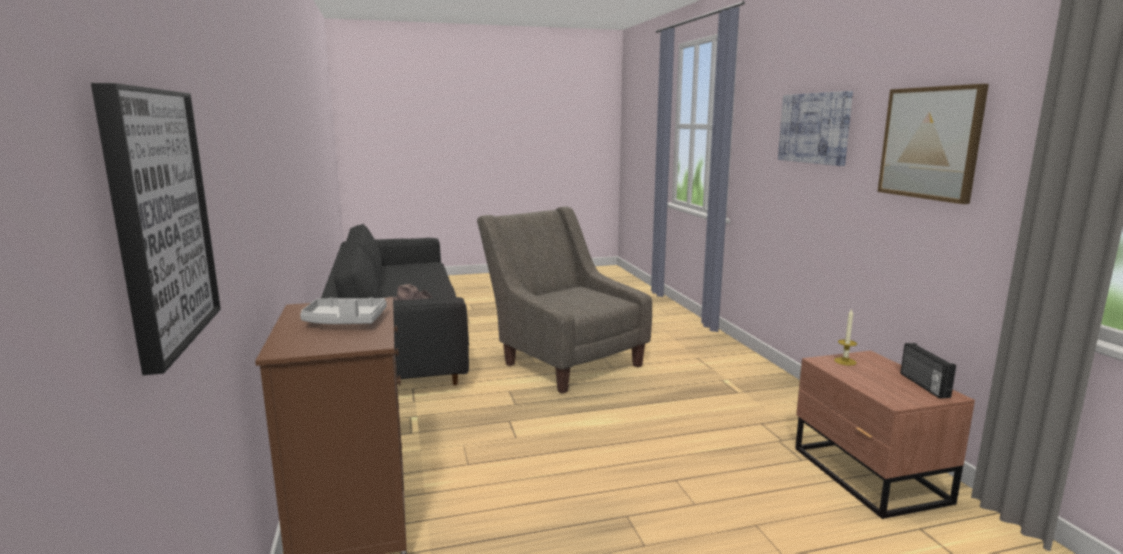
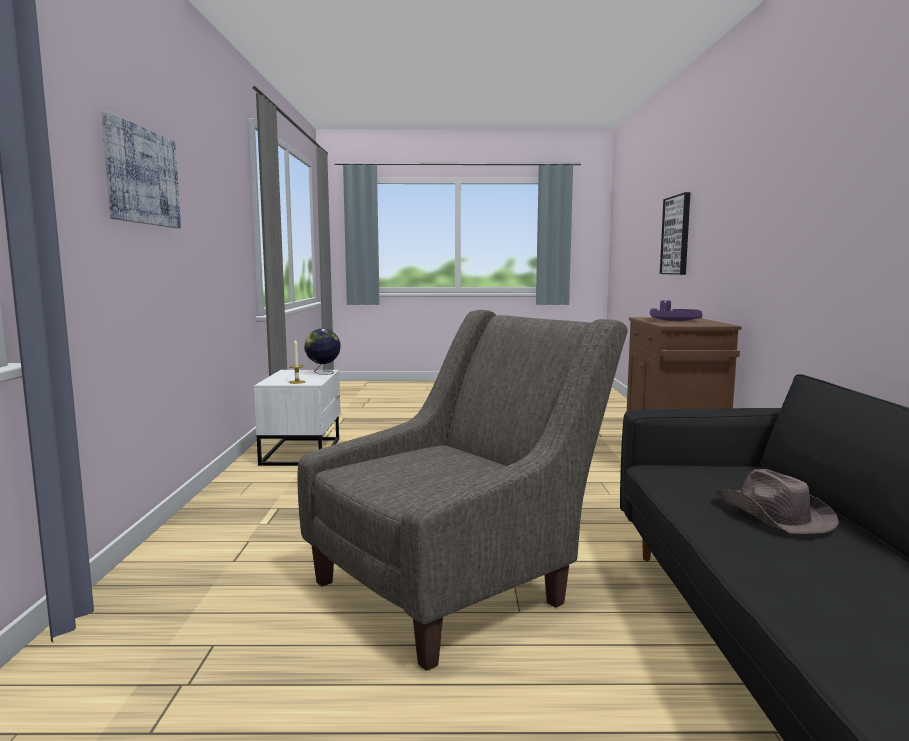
camera: 165 degrees left, 5 degrees down
(345, 322) = (674, 321): grey tray -> purple tray
(564, 360) = (459, 584): grey armchair -> grey armchair turned 105 degrees counterclockwise
(868, 476) = (304, 451): brown nightstand -> white nightstand
(877, 391) = (323, 373): none -> globe
(923, 385) = (287, 373): radio -> none
(930, 143) = (215, 208): picture -> none

